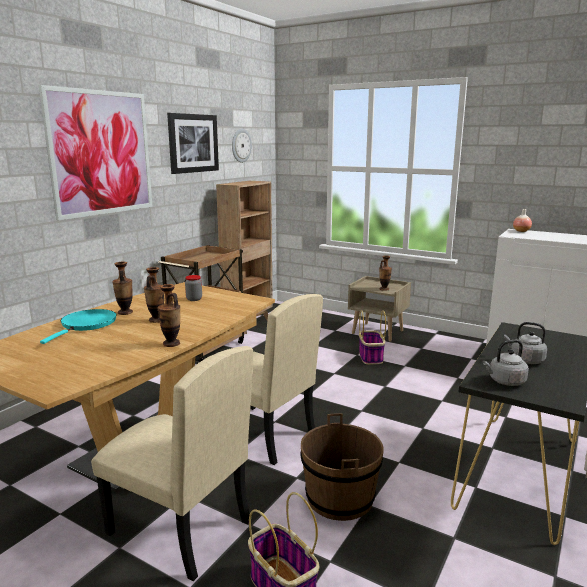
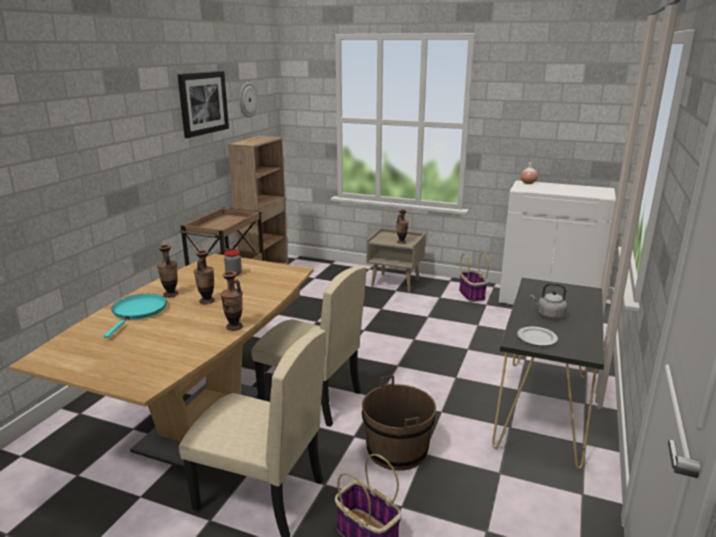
camera: 10 degrees left, 5 degrees up
(101, 153) = (118, 125): picture -> none
(371, 357) = (394, 310): basket -> basket (472, 295)
(505, 381) = (536, 338): grey kettle -> plate

